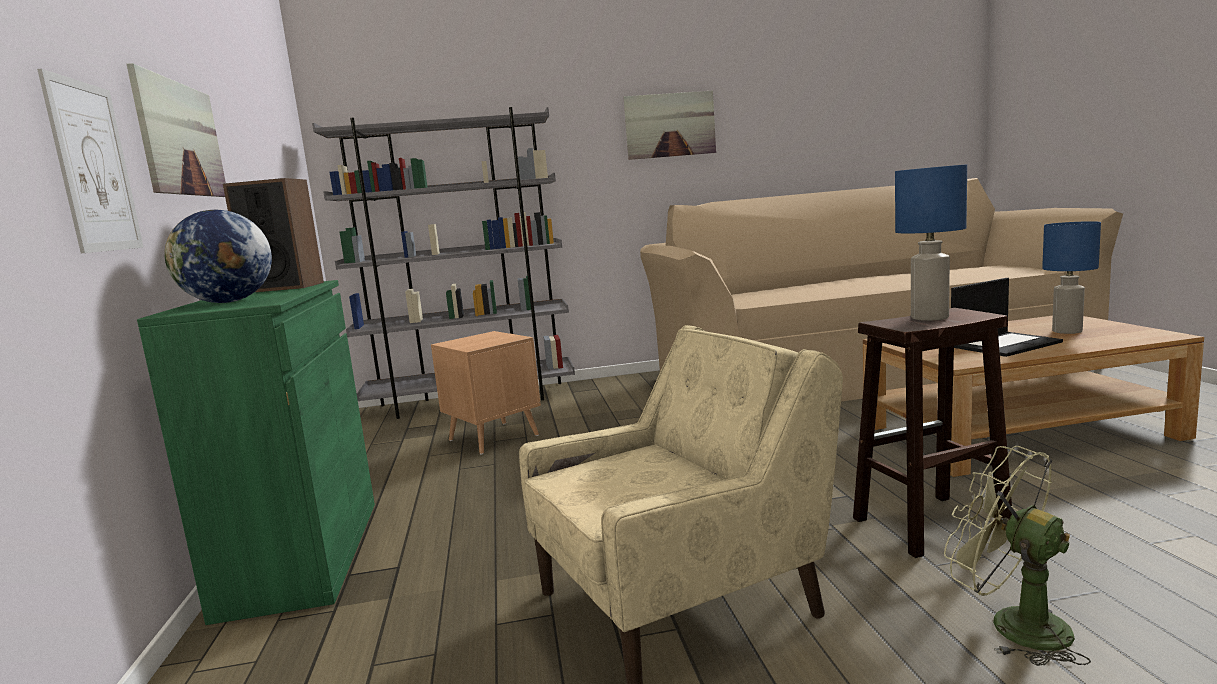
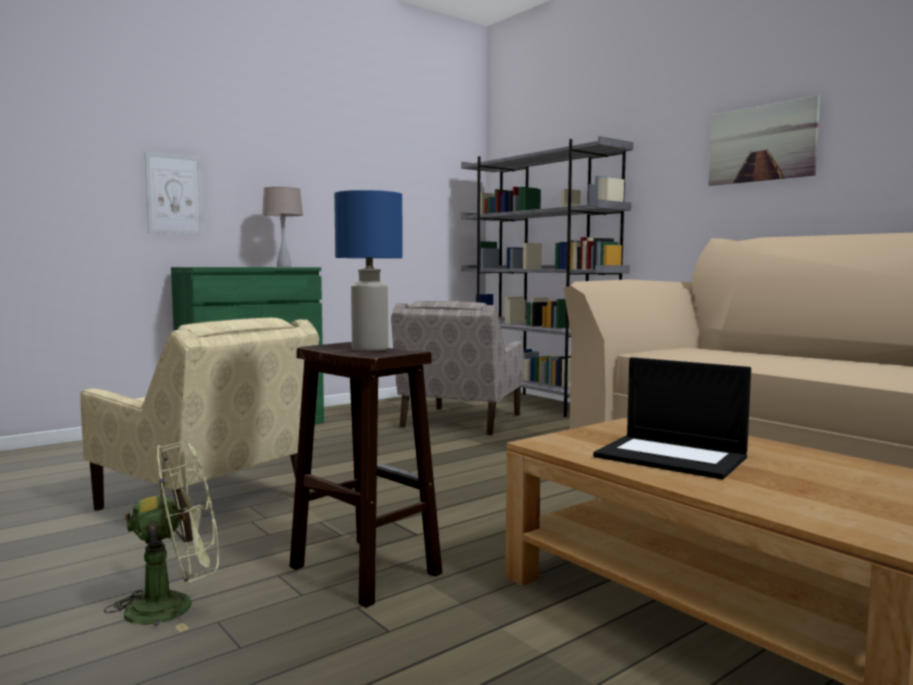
camera: 60 degrees right, 5 degrees down
(181, 139) = (273, 178): picture -> none
(228, 302) = (218, 266): globe -> none
(285, 287) = (284, 266): speaker -> beige table lamp
(493, 438) = (460, 421): brown side table -> beige armchair
(1012, 624) = (175, 606): green fan -> green fan turned 45 degrees clockwise
(1067, 331) = (818, 483): blue table lamp -> none

